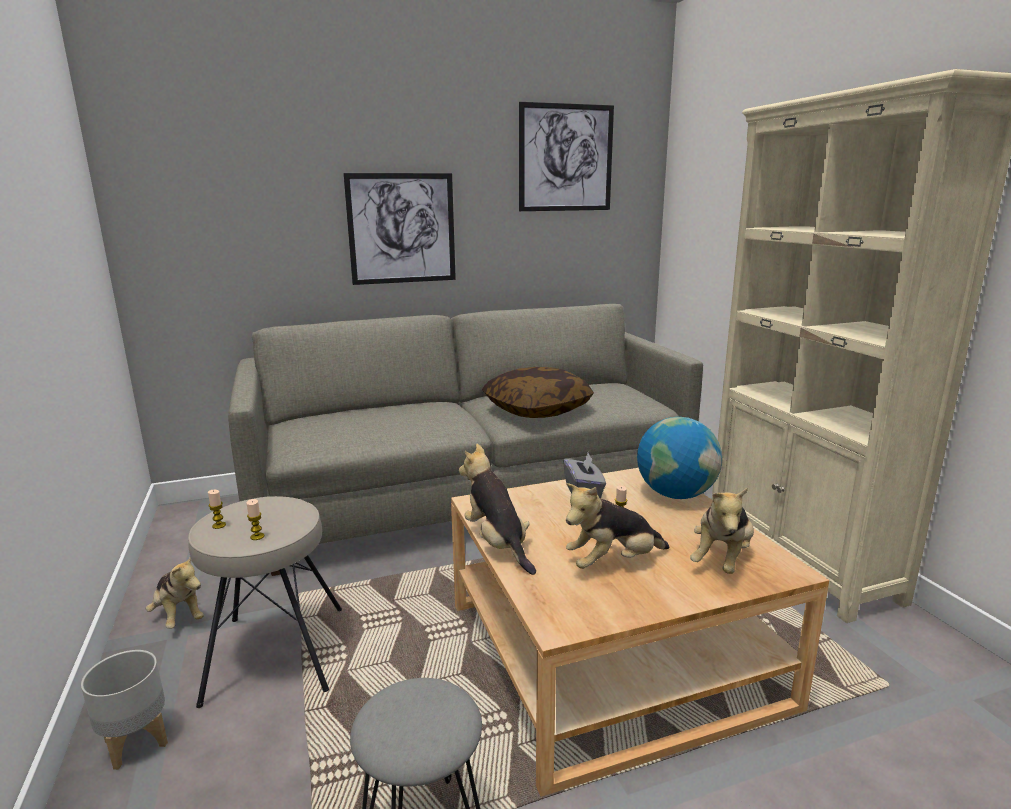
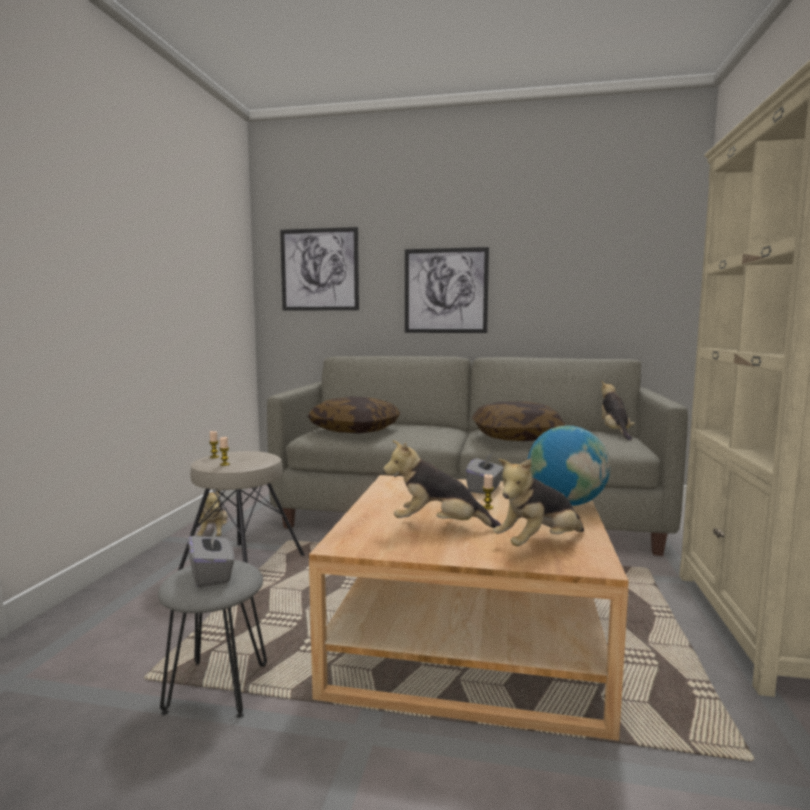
camera: 30 degrees right, 10 degrees down
(136, 742) = (131, 585): grey planter -> none
(345, 431) = (354, 430): none -> pillow
(419, 716) = (212, 575): none -> grey tissue box
(497, 544) = (370, 501): plush toy -> plush toy (614, 433)
(566, 158) = (595, 231): picture -> picture (319, 269)

